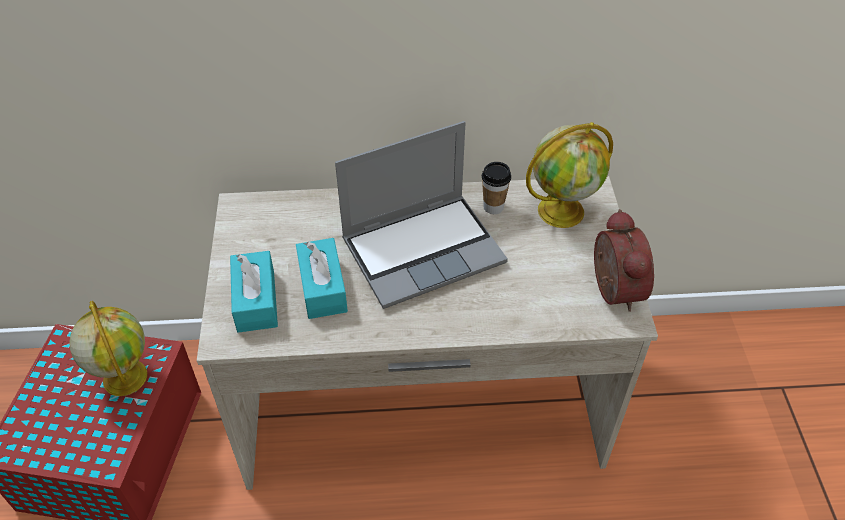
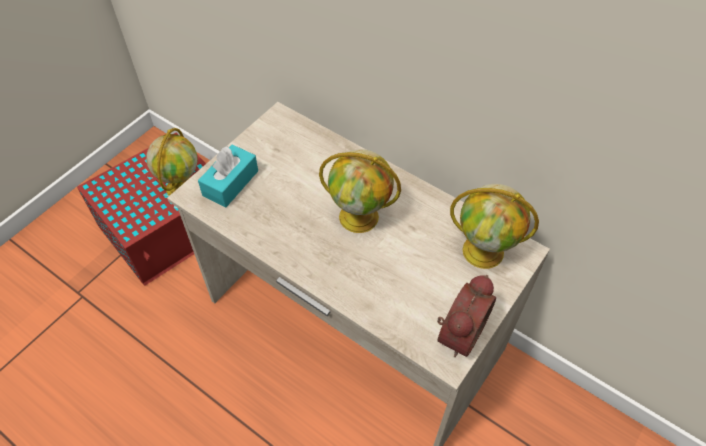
camera: 40 degrees right, 5 degrees up
(322, 287) = (274, 200): turquoise tissue box -> none
(424, 249) = (360, 216): laptop -> globe
(493, 207) = (437, 217): cup -> none

